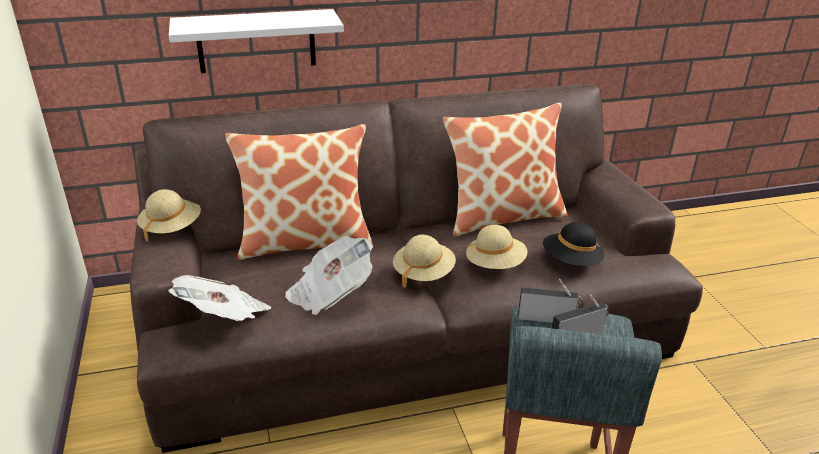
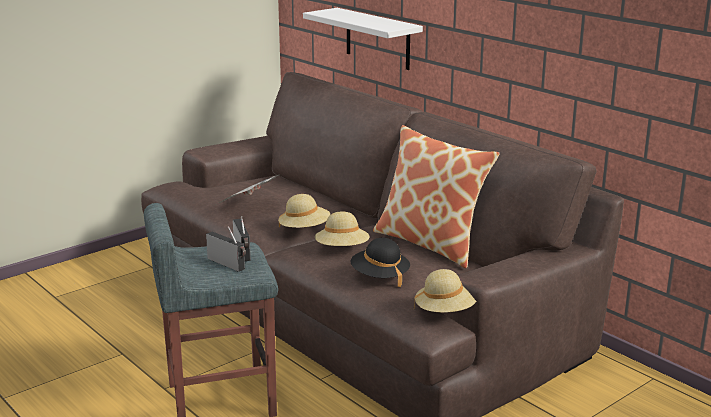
camera: 65 degrees right, 10 degrees down
(171, 228) = (258, 142): beige hat -> beige hat (445, 311)
(224, 317) = (197, 187): newspaper -> none
(305, 241) = (309, 189): pillow -> none

